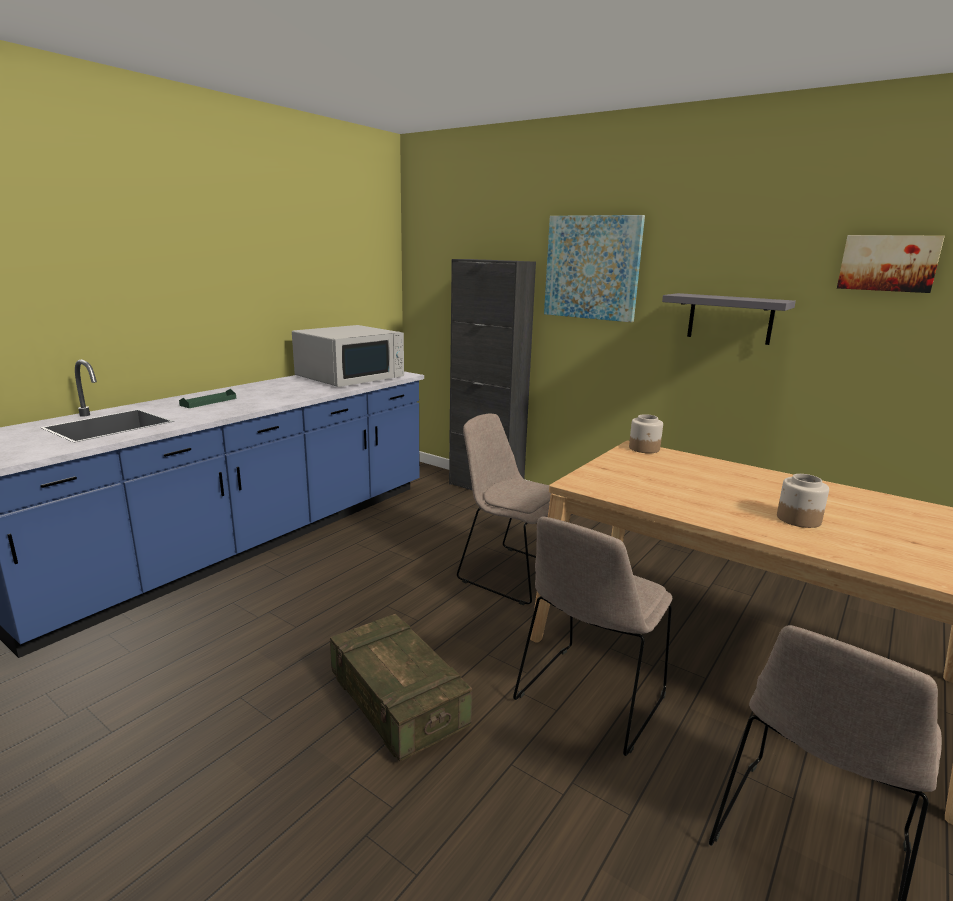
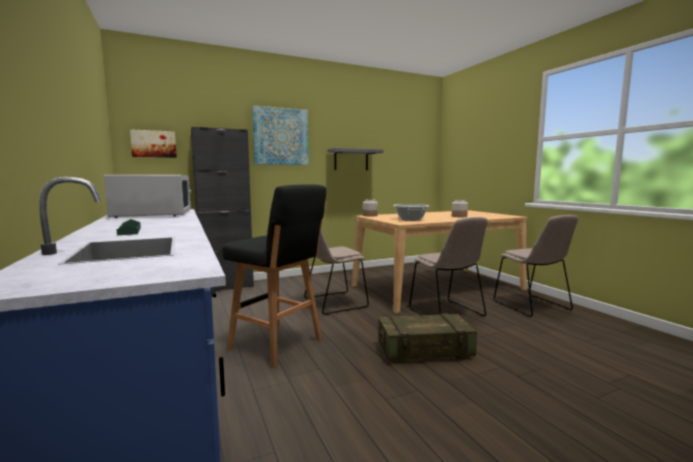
camera: 60 degrees left, 10 degrees down
(342, 579) = (278, 344): none -> black stool
(645, 483) = (411, 219): none -> cooking pot
(888, 263) = (399, 135): picture -> picture (154, 144)

